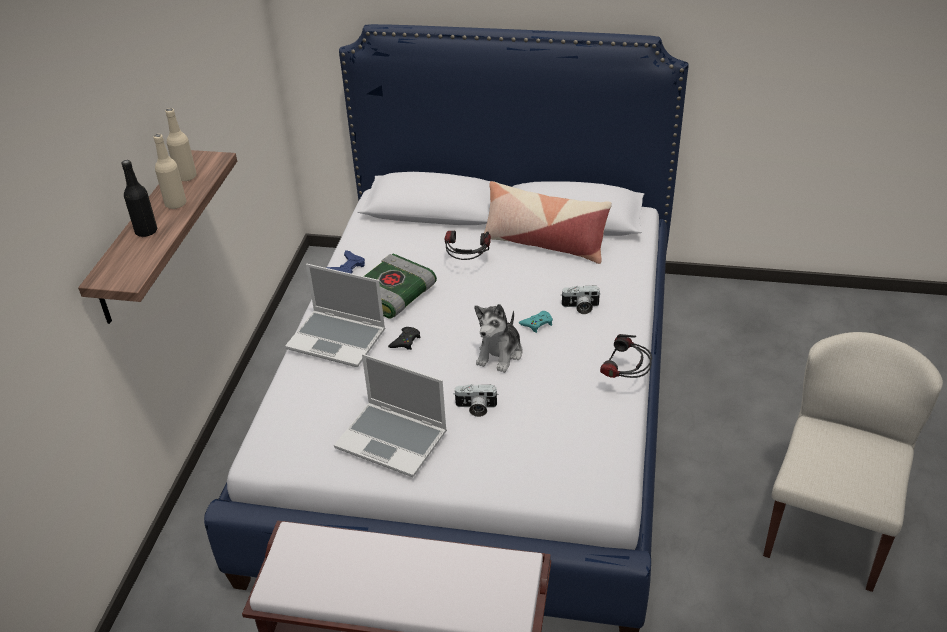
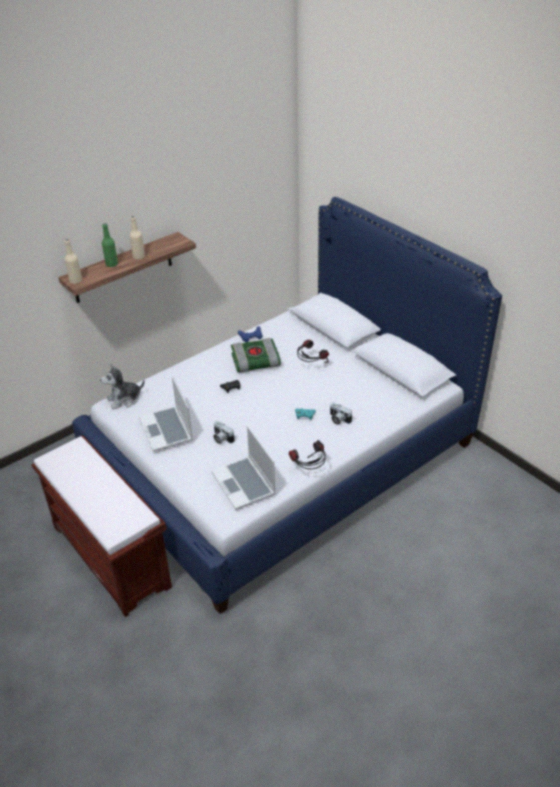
camera: 40 degrees right, 0 degrees up
(146, 231) = (112, 264): black bottle -> green bottle
(186, 177) = (160, 245): beige bottle -> beige bottle (76, 281)
(338, 339) = (203, 369): laptop -> laptop (244, 484)
(500, 354) = (267, 419): plush toy -> plush toy (124, 399)
(544, 243) = (366, 375): pillow -> none
(827, 526) = (392, 636): beige chair -> none

